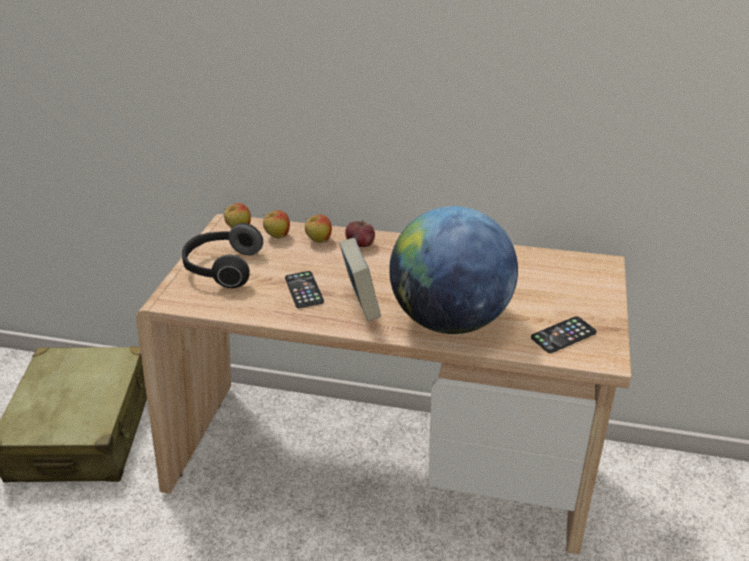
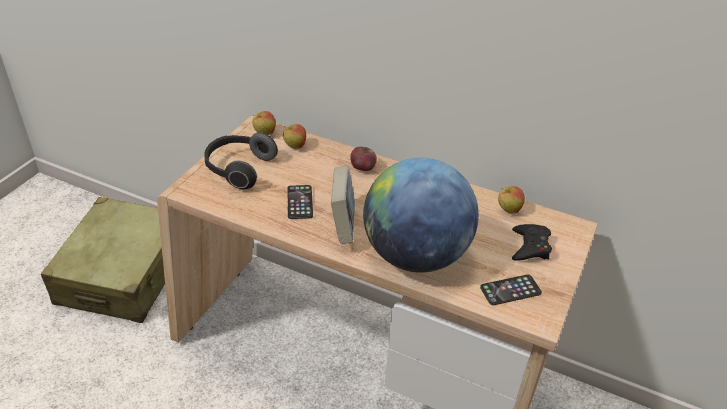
camera: 10 degrees right, 5 degrees up
(319, 241) = (328, 157): apple -> apple (508, 210)
(566, 290) = (530, 247): none -> black game controller

